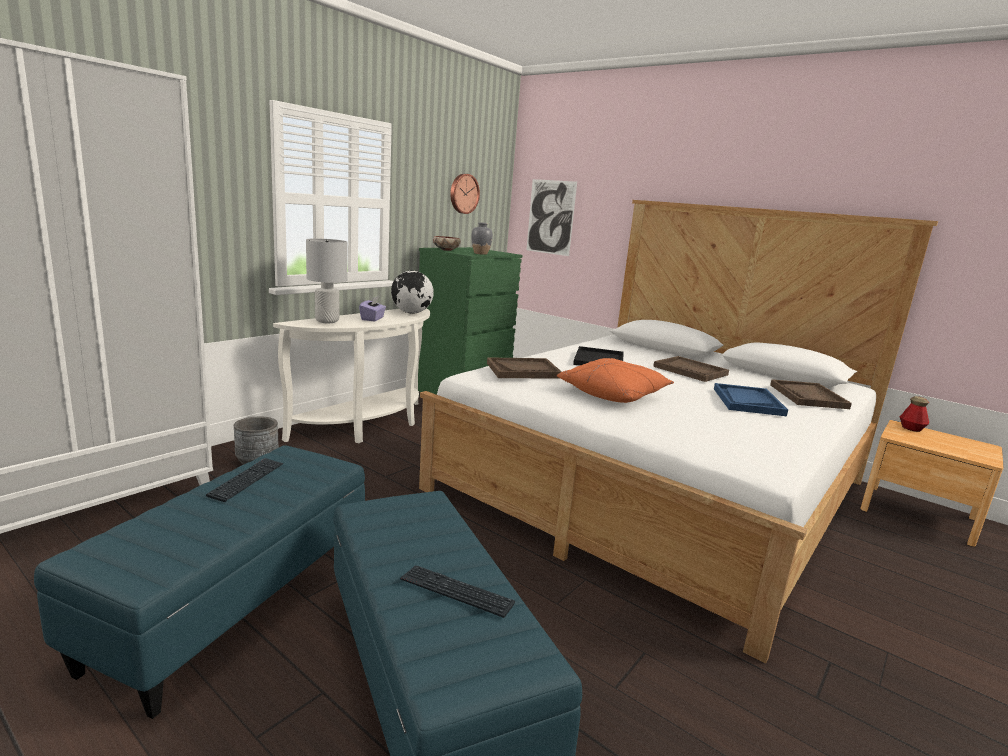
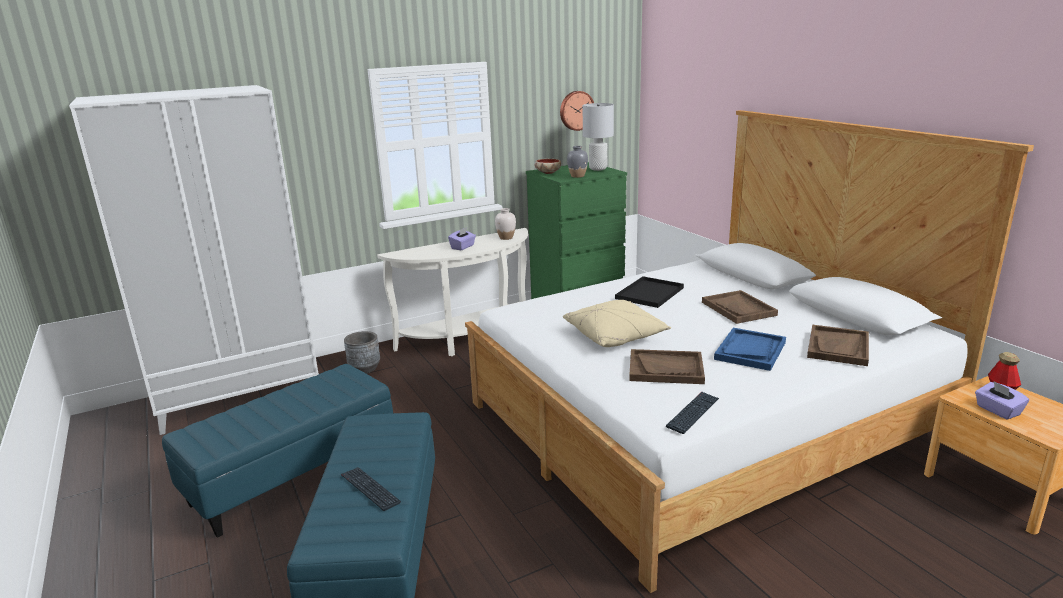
camera: 25 degrees right, 5 degrees up
(247, 480) = (301, 391): keyboard -> keyboard (693, 413)
(327, 322) = (420, 252): grey table lamp -> grey table lamp (598, 169)
(411, 313) = (506, 238): globe -> white vase
(523, 370) = (552, 306): brown tray -> brown tray (666, 369)
(550, 217) = (672, 125): picture -> none
(613, 394) = (615, 336): orange pillow -> beige pillow
(930, 444) = (997, 411): none -> purple tissue box

